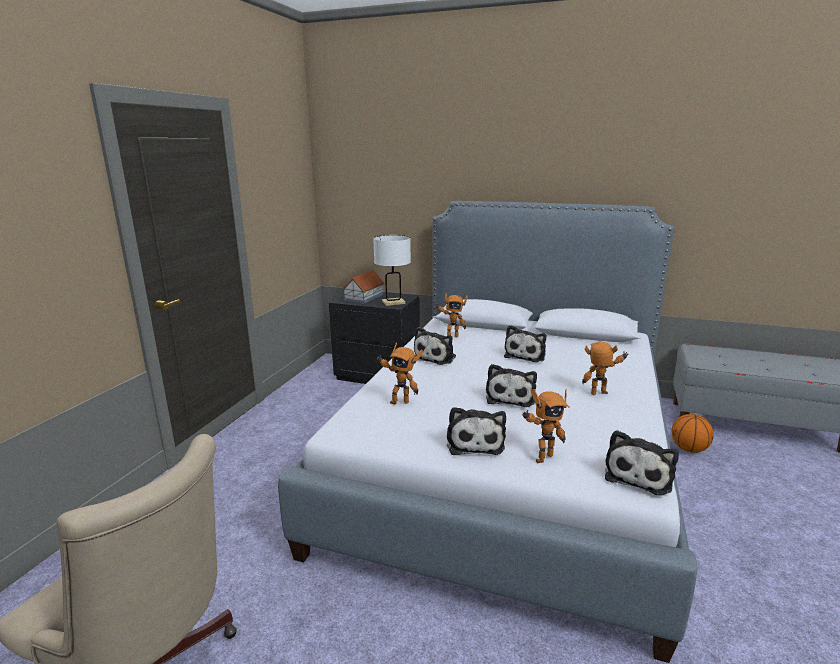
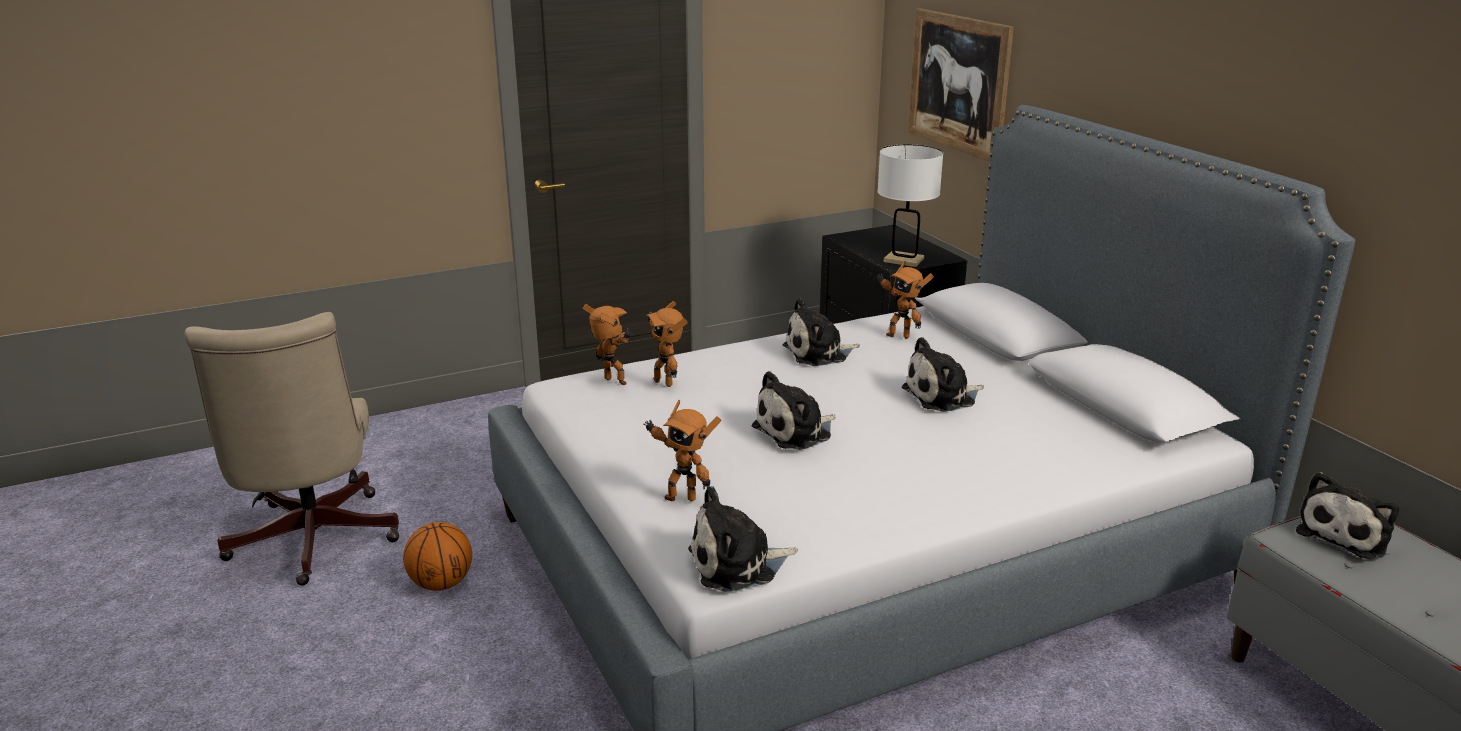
camera: 45 degrees right, 5 degrees up
(363, 297) = (881, 241): toy house -> none
(387, 199) = (958, 83): none -> picture
(474, 442) = (653, 452): plush toy -> plush toy (1345, 534)
(600, 395) = (913, 481): toy robot -> toy robot (613, 383)
(689, 449) = (1178, 686): basketball -> basketball (441, 584)

